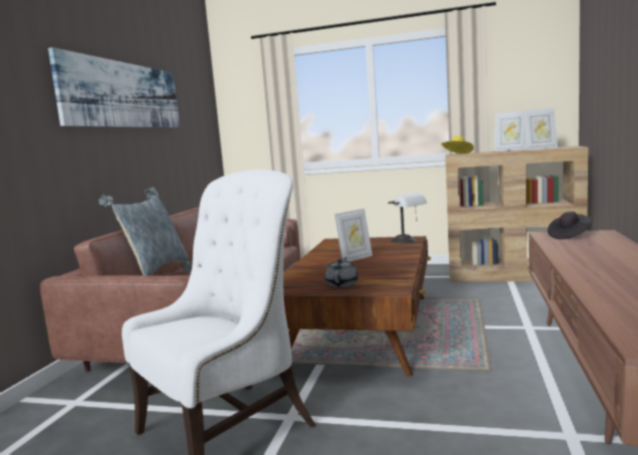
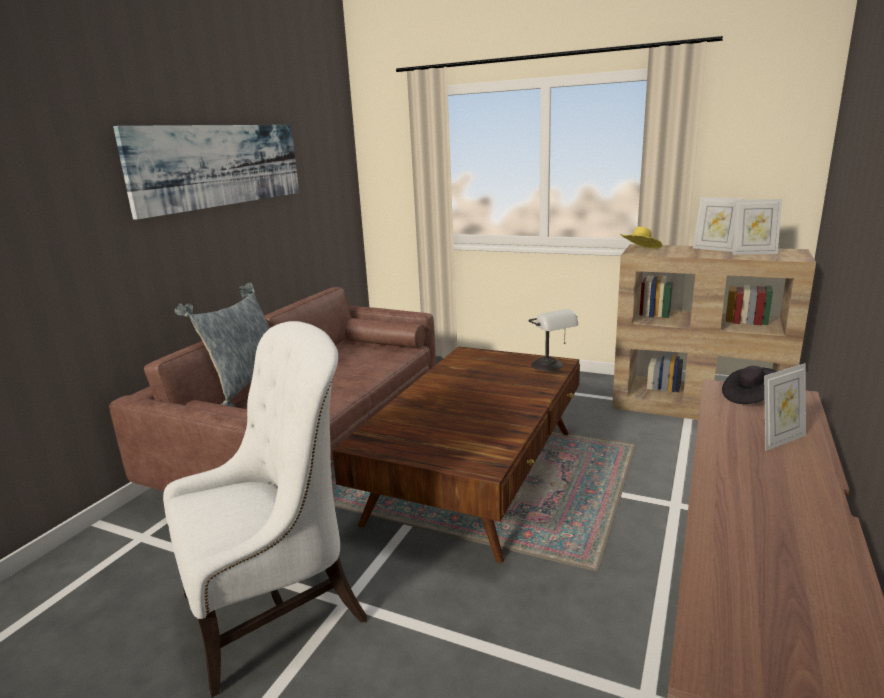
camera: 10 degrees right, 10 degrees up
(342, 284) = (432, 445): grey teapot -> none
(355, 258) = (472, 395): picture frame -> picture frame (780, 440)

